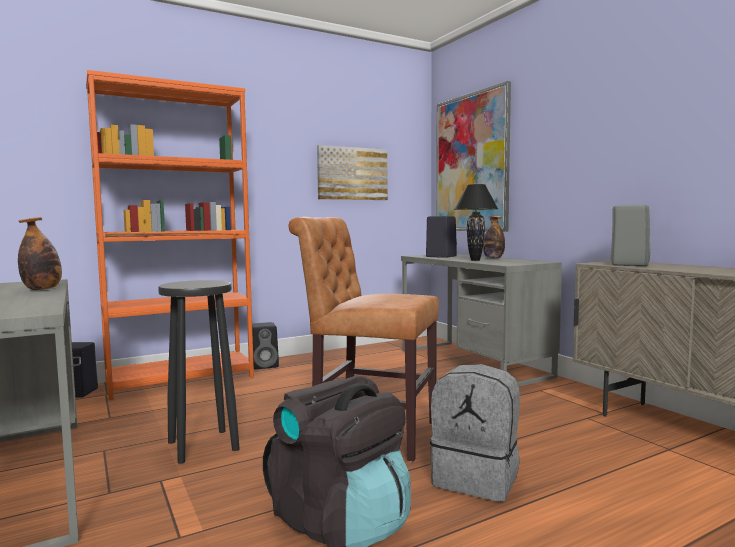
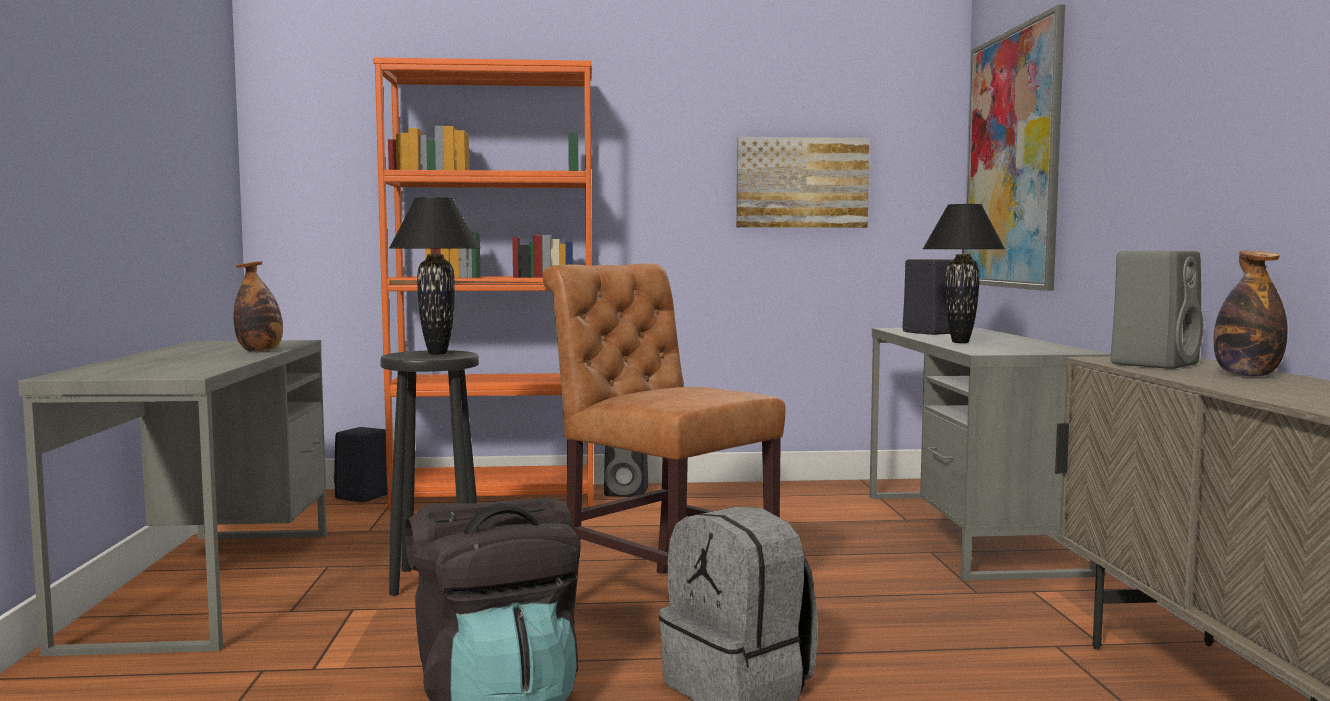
camera: 25 degrees right, 0 degrees up
(199, 282) = (436, 353): none -> black table lamp
(493, 258) = (1014, 340): bottle -> bottle (1247, 375)

